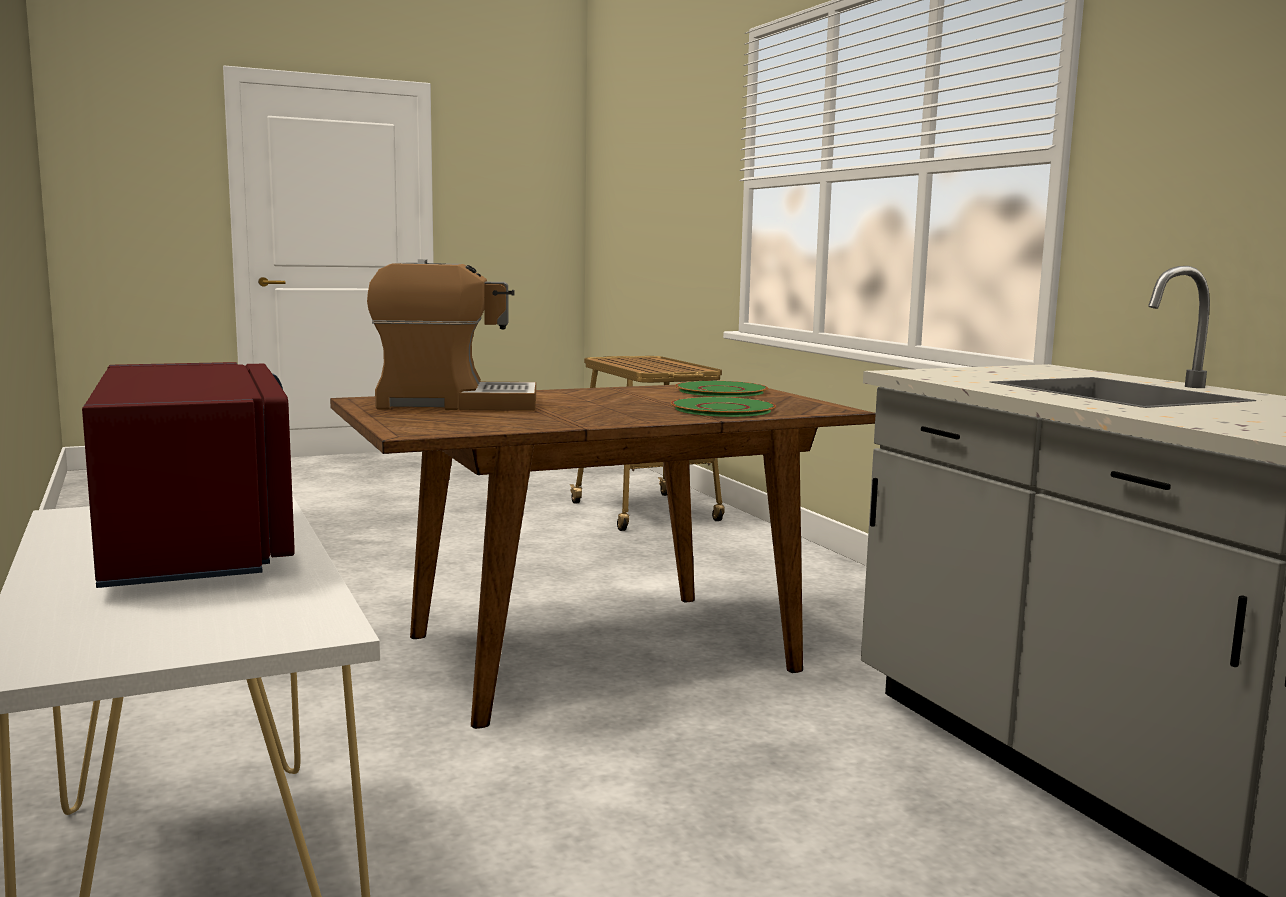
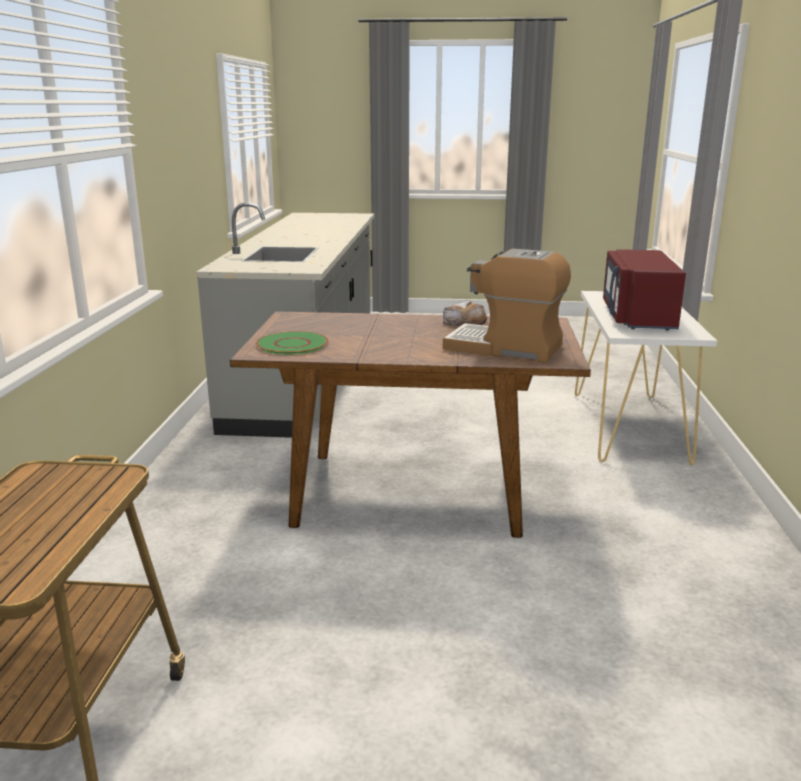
camera: 150 degrees left, 10 degrees up
(558, 421) = (464, 322): none -> bread
(723, 409) = (350, 322): green plate -> none

